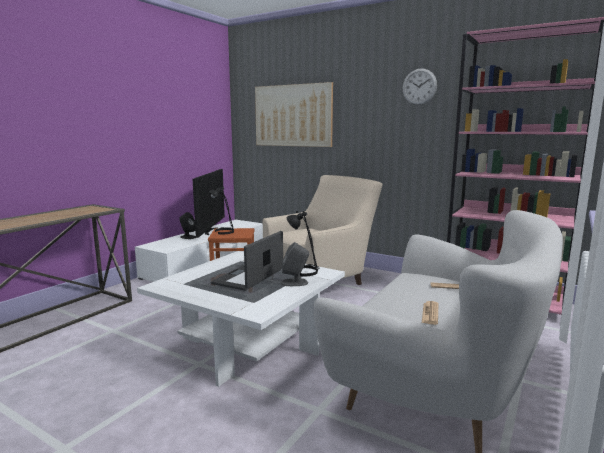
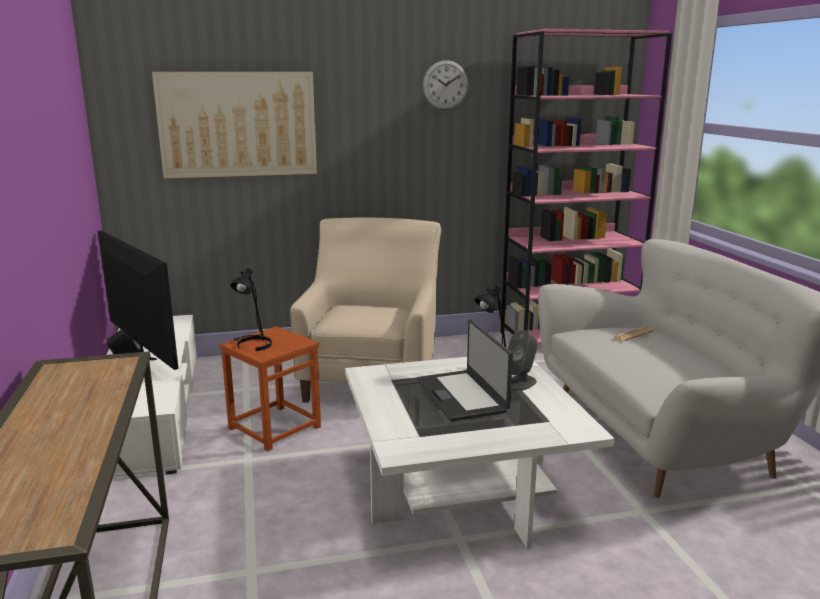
camera: 45 degrees left, 5 degrees up
(430, 313) = (680, 367): newspaper -> none

